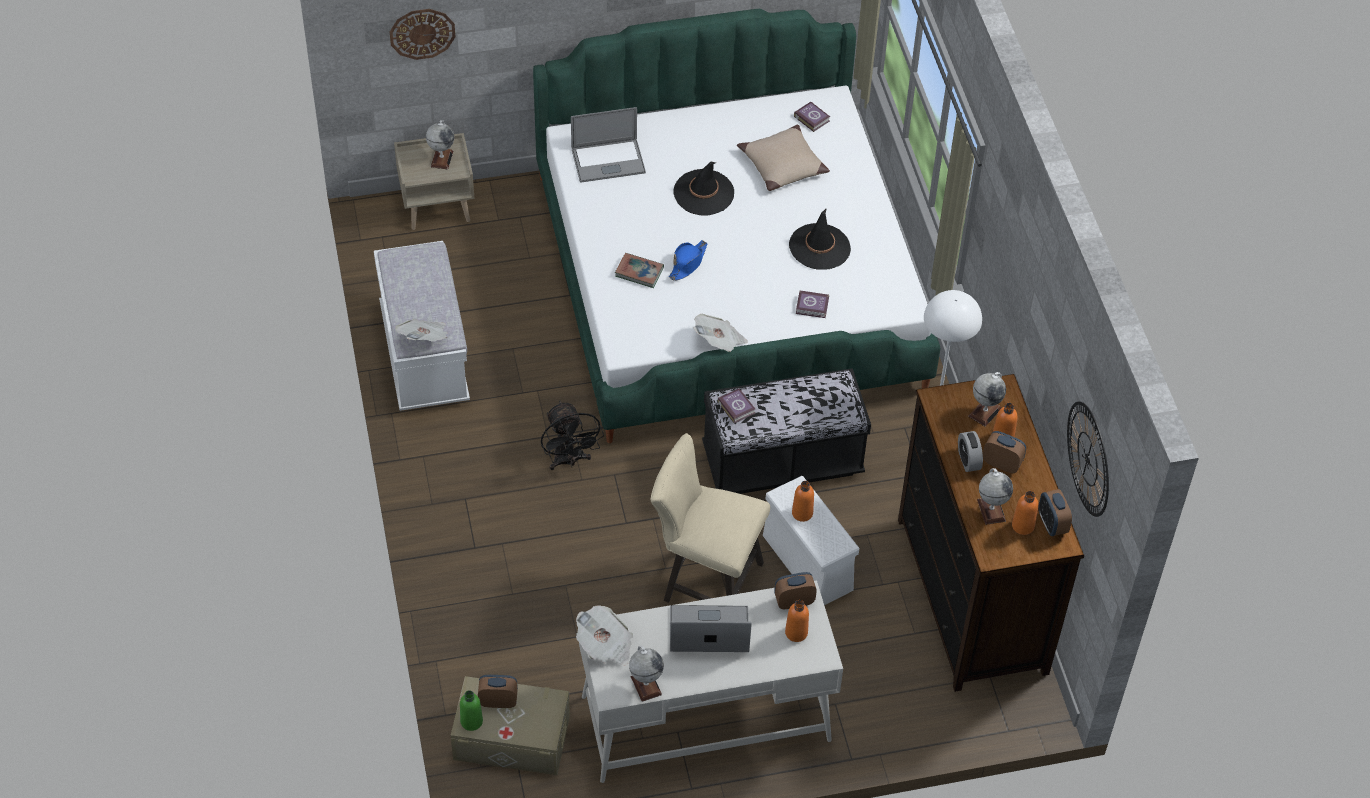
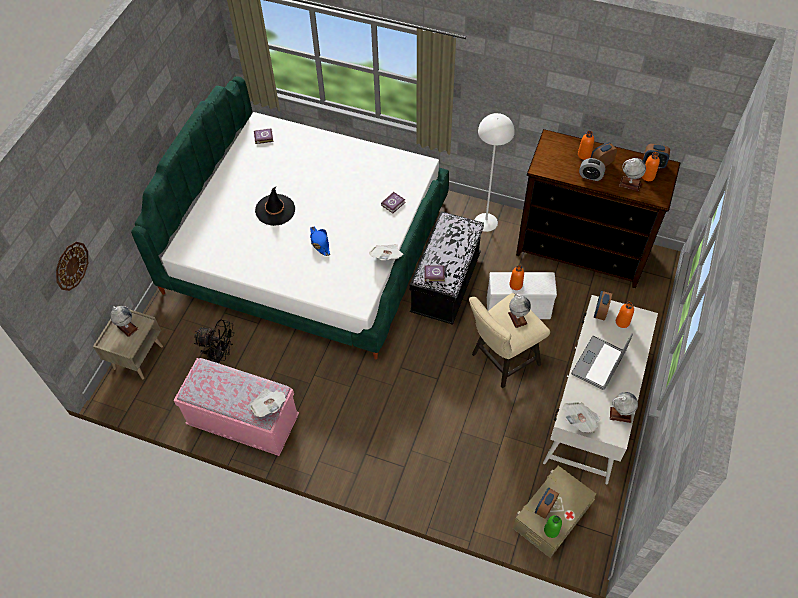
camera: 55 degrees left, 5 degrees up
(424, 355) = (243, 421): white bench -> pink bench
(569, 461) = (375, 385): black fan -> black fan (220, 356)
(608, 161) = (214, 241): laptop -> none
(639, 272) = (308, 269): book -> none
(782, 165) = (285, 166): beige pillow -> none
(819, 247) = (355, 179): black hat -> none
(985, 412) = (562, 153): globe -> globe (517, 318)
(1088, 459) = (666, 112): wall clock -> none

